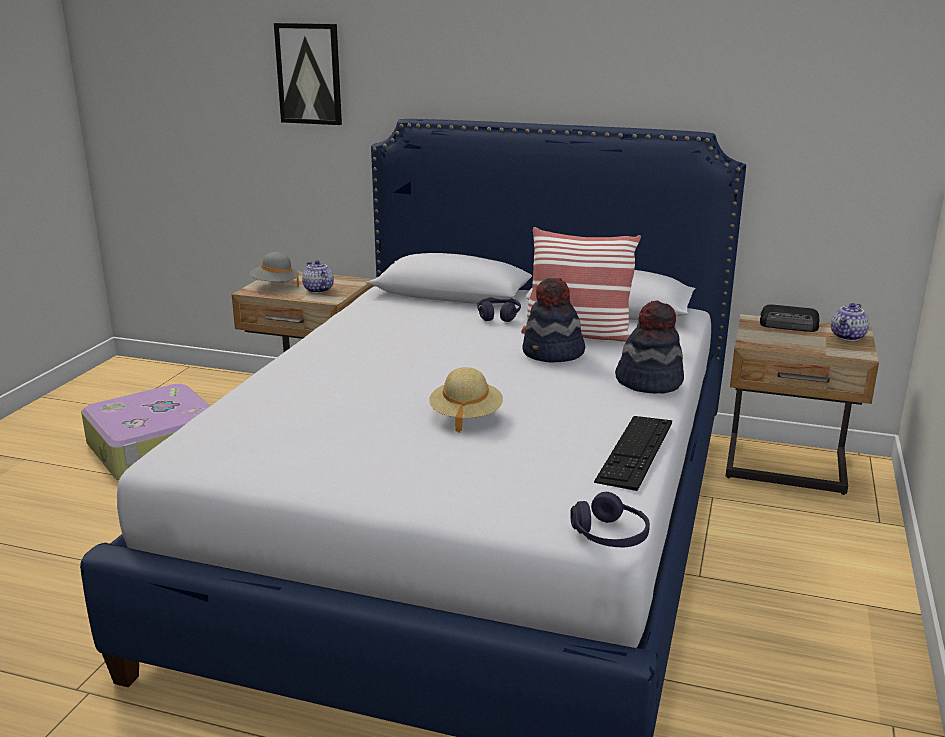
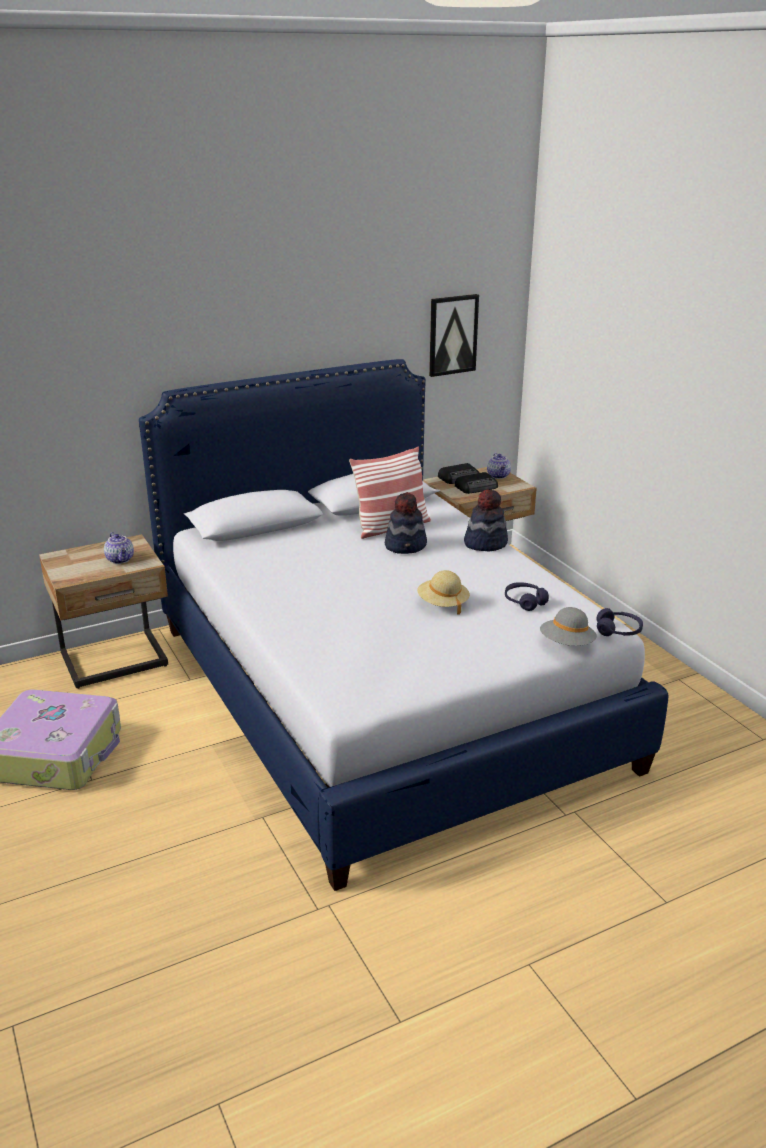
camera: 45 degrees left, 5 degrees up
(275, 285) = (76, 568): grey hat -> grey hat (567, 644)
(309, 74) = (57, 365): picture -> picture (452, 335)
(317, 290) = (121, 559): teapot -> teapot turned 135 degrees counterclockwise
(498, 316) = (322, 532): purple headphones -> purple headphones (525, 602)
(635, 451) = (551, 585): keyboard -> none
(793, 339) = (477, 487): none -> radio

